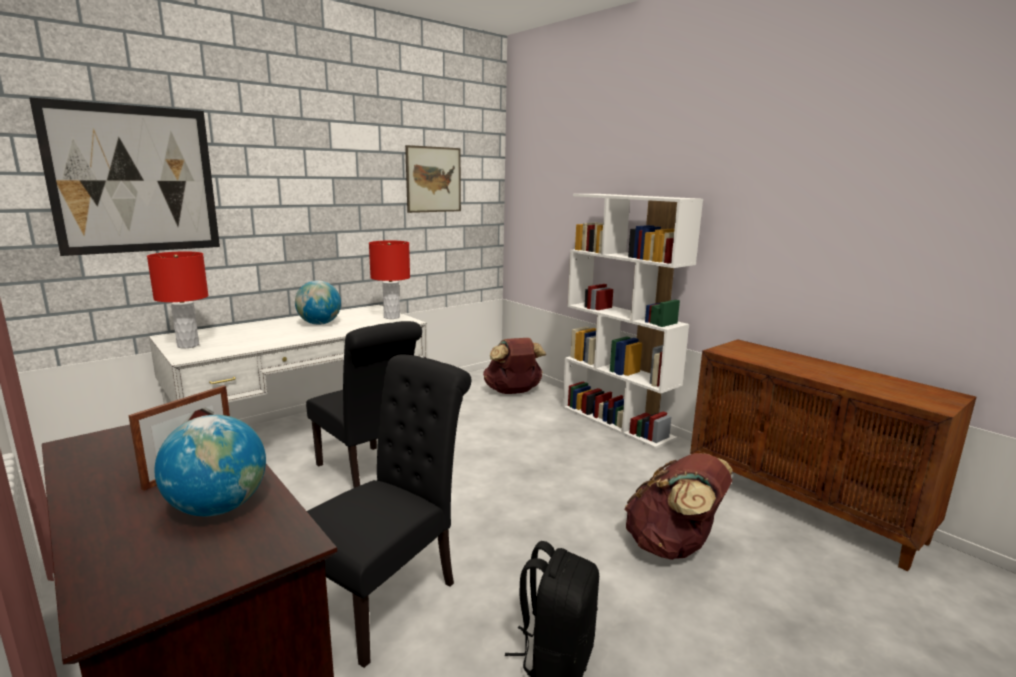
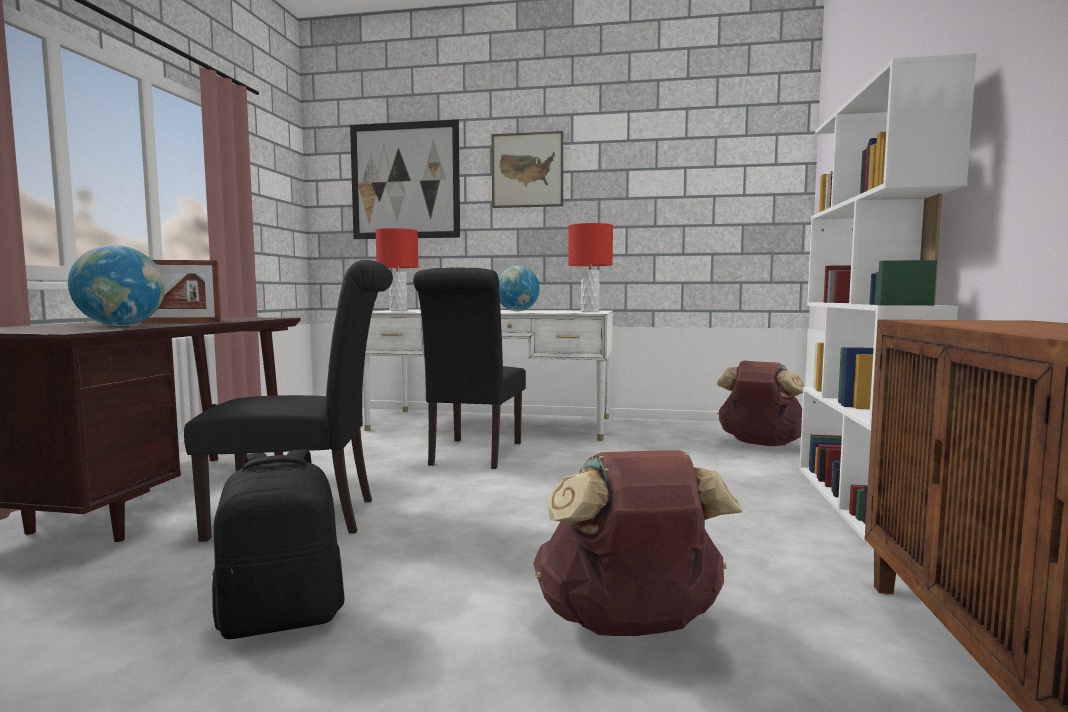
camera: 50 degrees right, 10 degrees down
(433, 179) = (696, 167): picture -> picture (527, 170)

